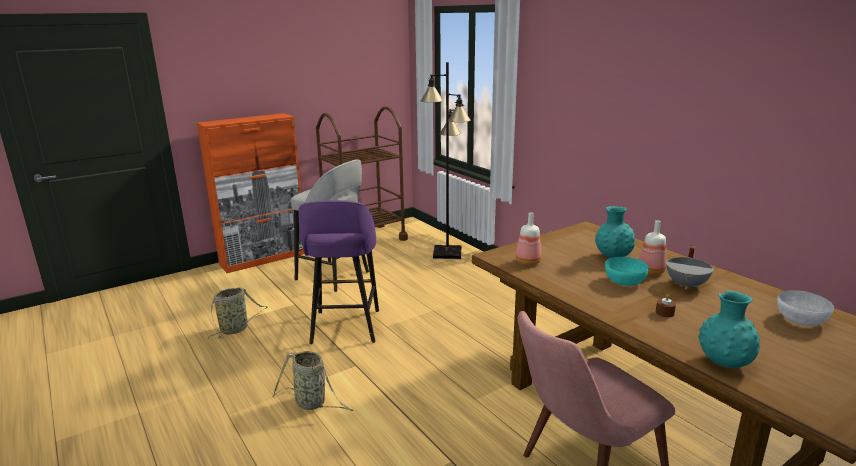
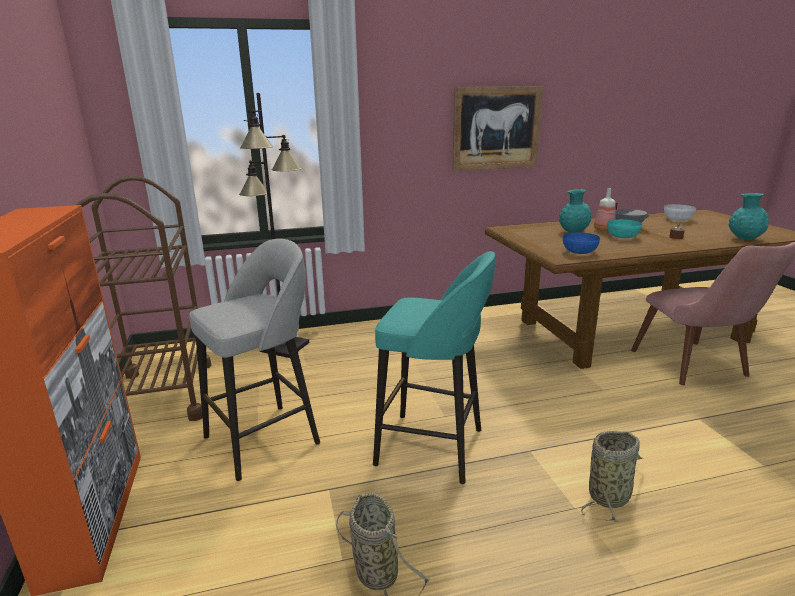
camera: 70 degrees left, 0 degrees up
(345, 328) = (433, 448): purple stool -> turquoise stool
(527, 262) = (579, 252): bottle -> blue bowl
(644, 119) = (496, 128): none -> picture

